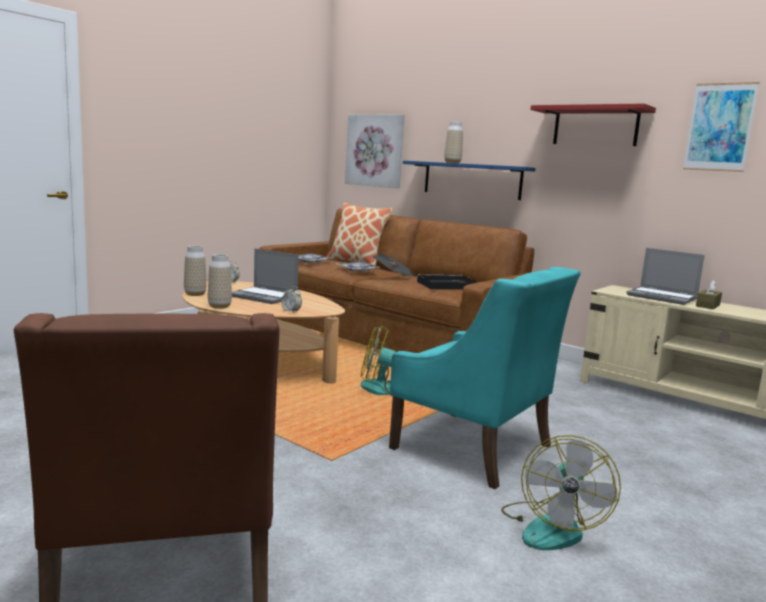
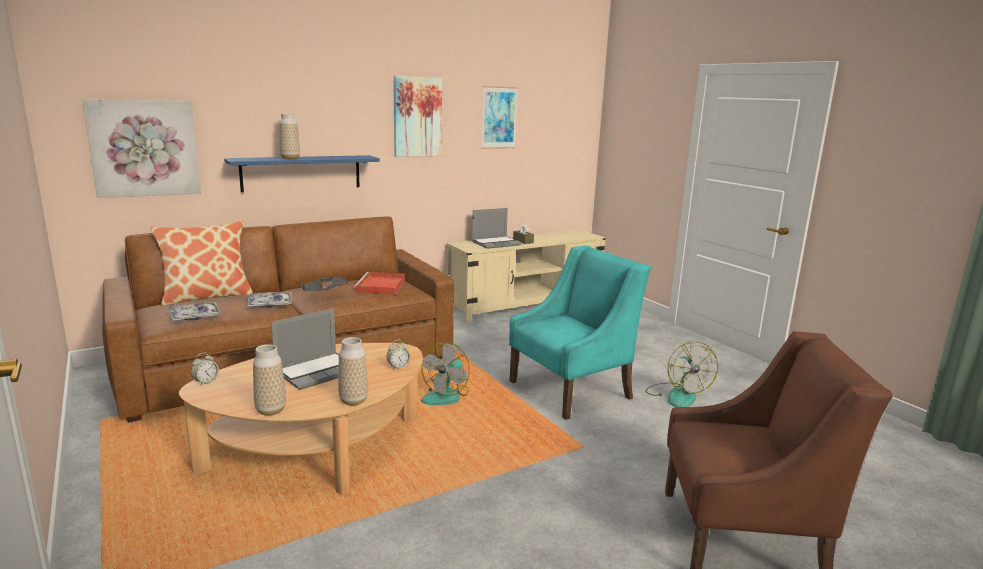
camera: 70 degrees left, 5 degrees up
(446, 285) = (381, 286): black tray -> red tray
(552, 527) = (677, 395): fan -> fan turned 45 degrees clockwise
(595, 126) = (417, 117): red shelf -> picture

